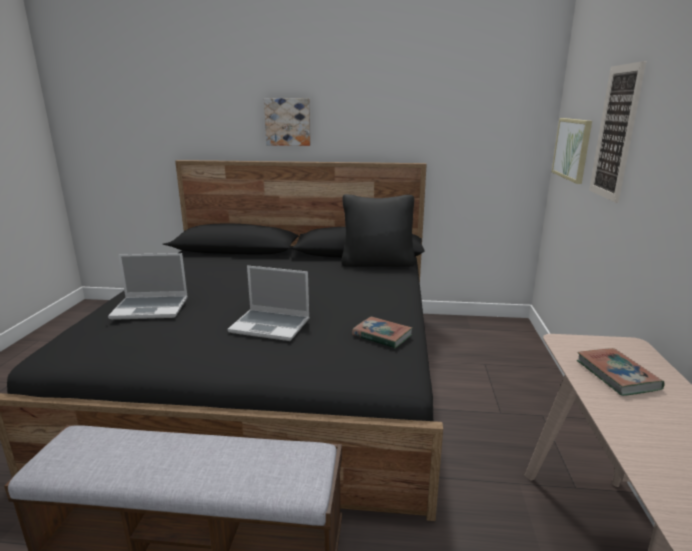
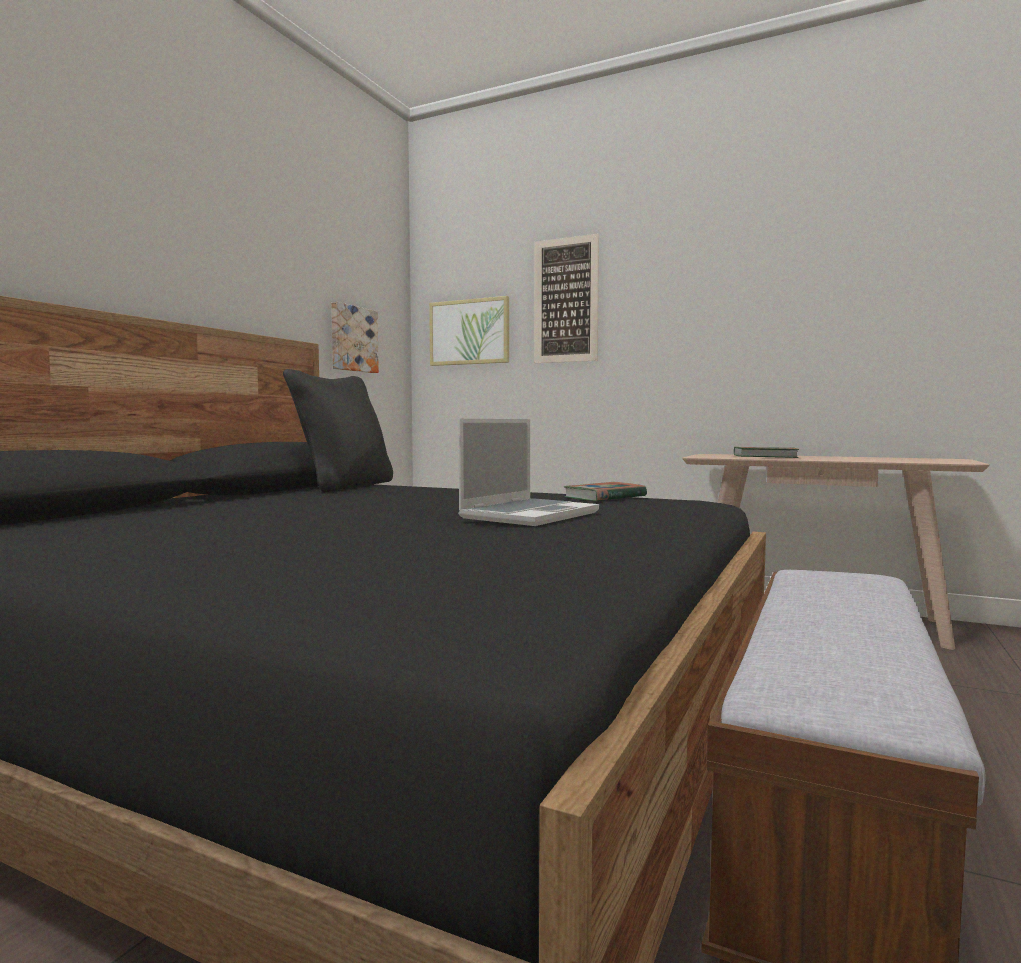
camera: 70 degrees left, 15 degrees down
(152, 308) = (353, 539): laptop -> none
(288, 122) = (88, 228): picture -> picture (352, 339)

